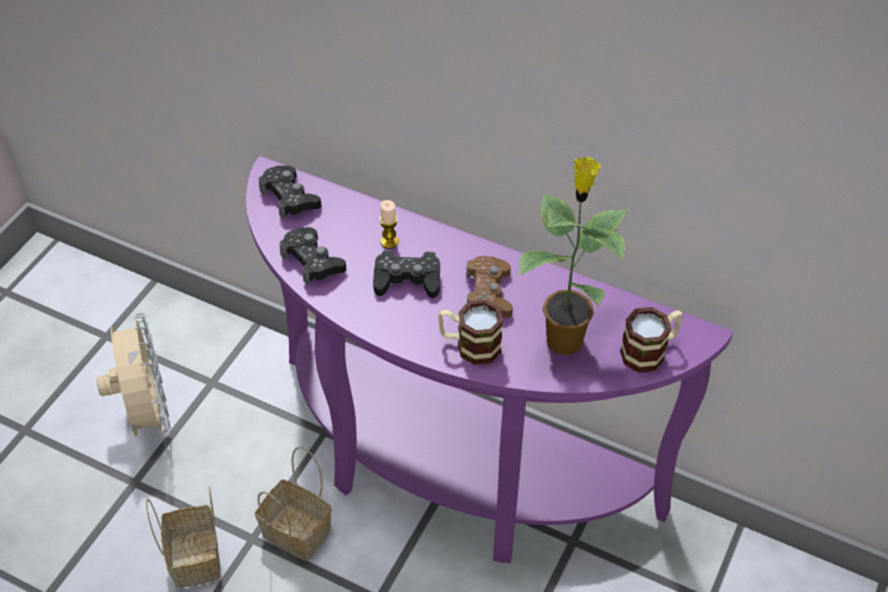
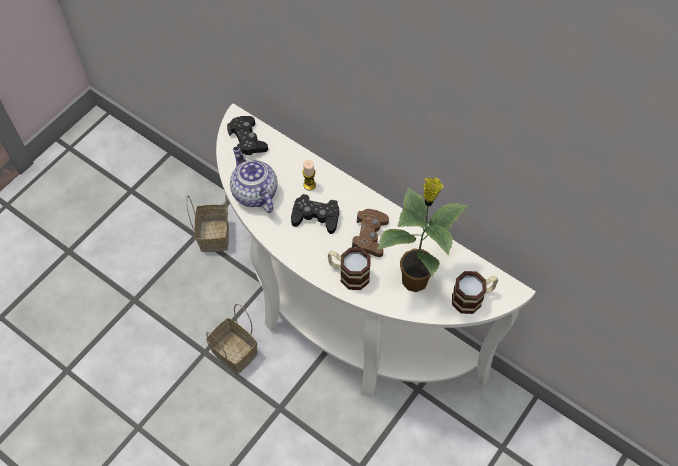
camera: 10 degrees right, 10 degrees up
(147, 414) = (150, 252): beige fan -> none
(197, 560) = (166, 361): basket -> basket (215, 237)
(312, 261) = (254, 192): black game controller -> teapot
(448, 471) = (343, 325): purple console table -> white console table

